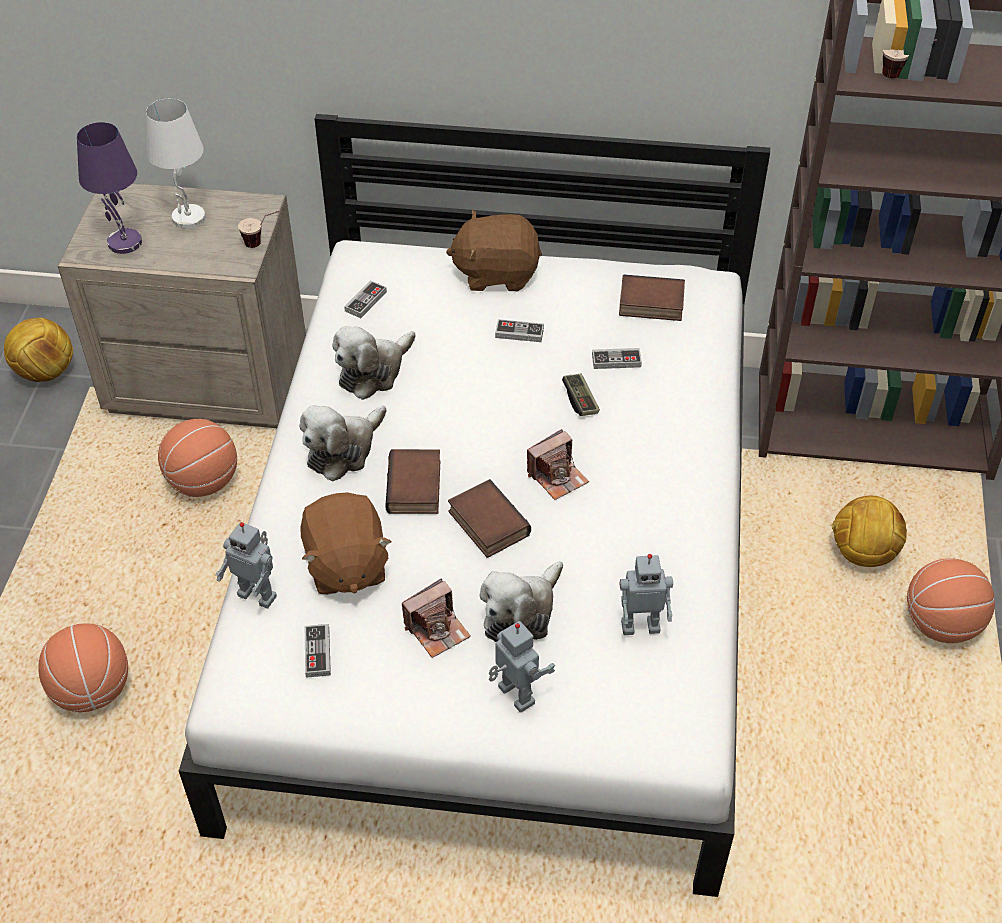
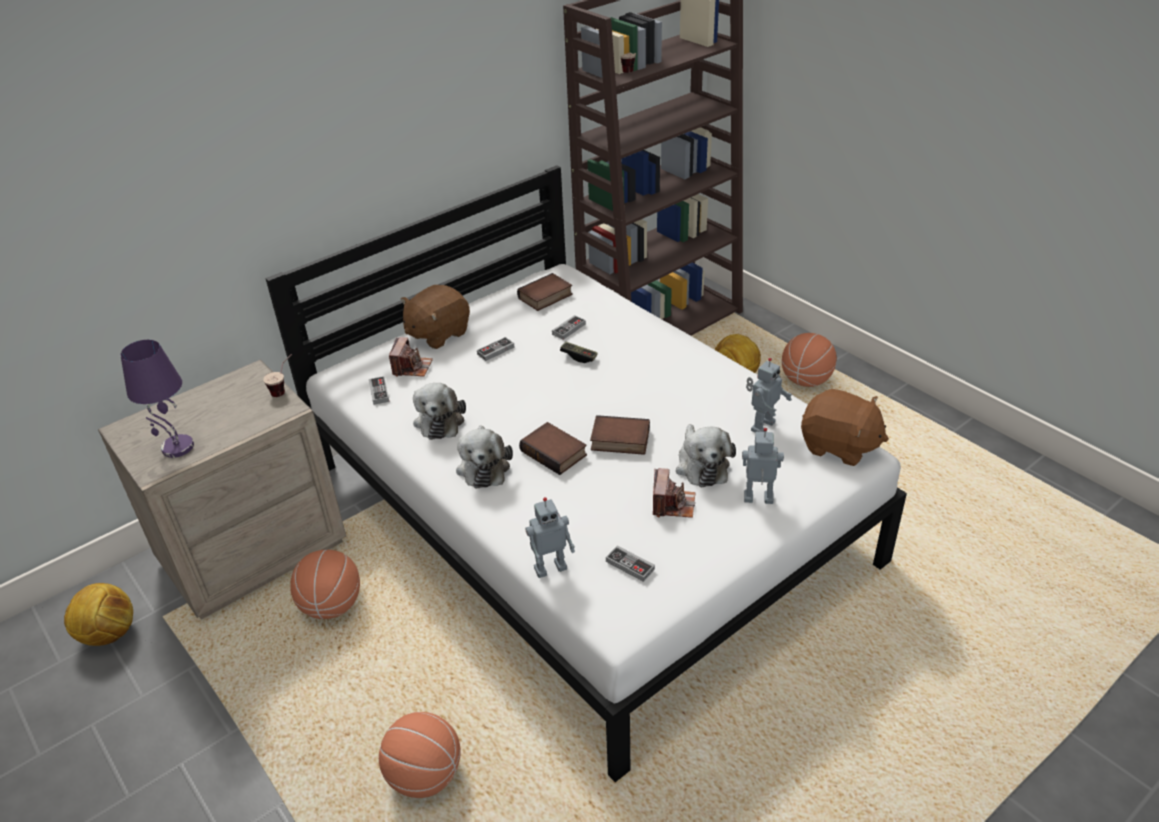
camera: 45 degrees left, 10 degrees down
(189, 218) = (208, 408): white table lamp -> none
(345, 566) = (576, 516): brown plush toy -> brown plush toy (839, 446)
(557, 476) = (620, 395): camera -> camera (412, 367)

